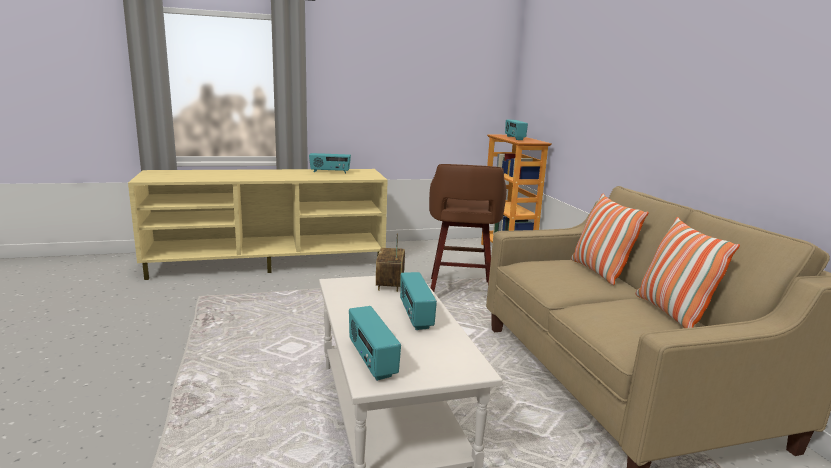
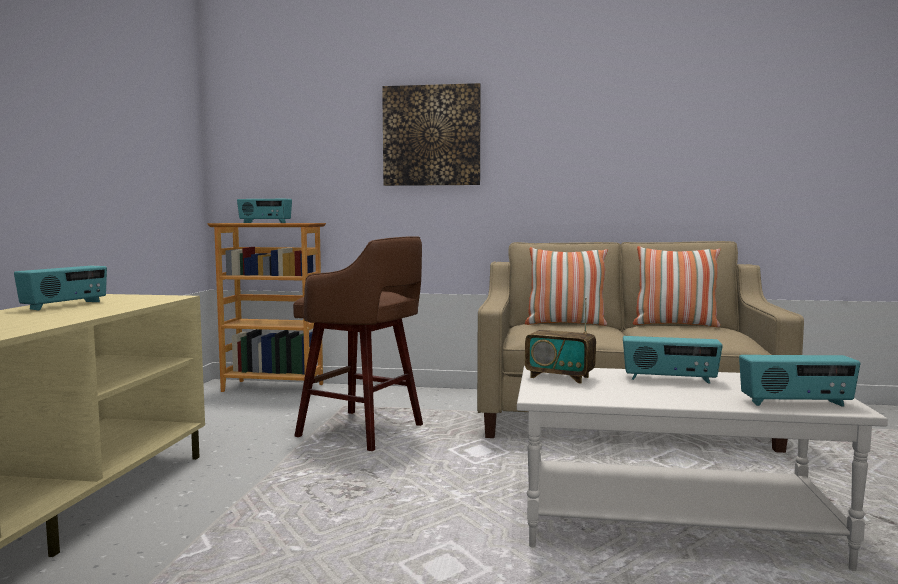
camera: 65 degrees left, 10 degrees down
(614, 76) = (431, 135): none -> picture

